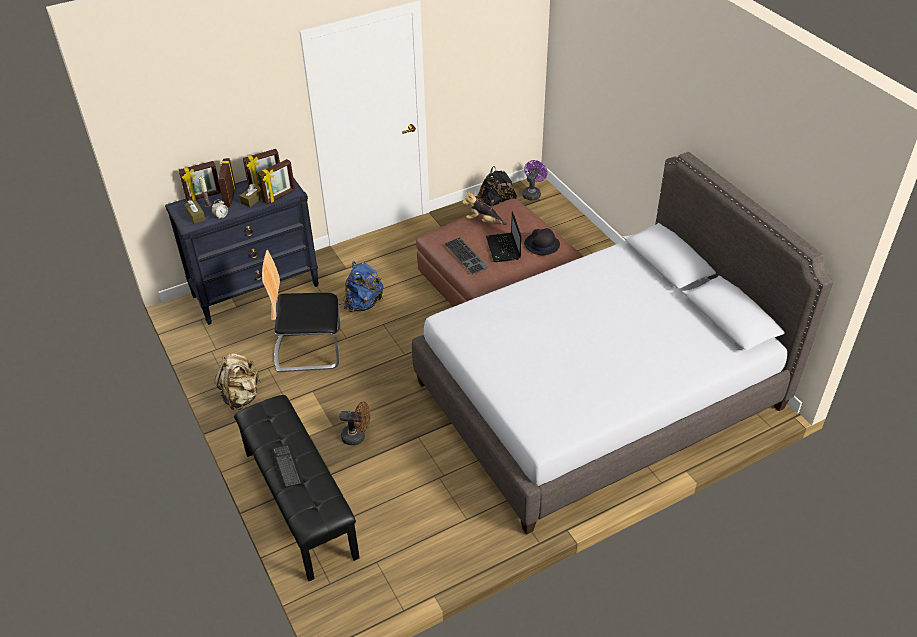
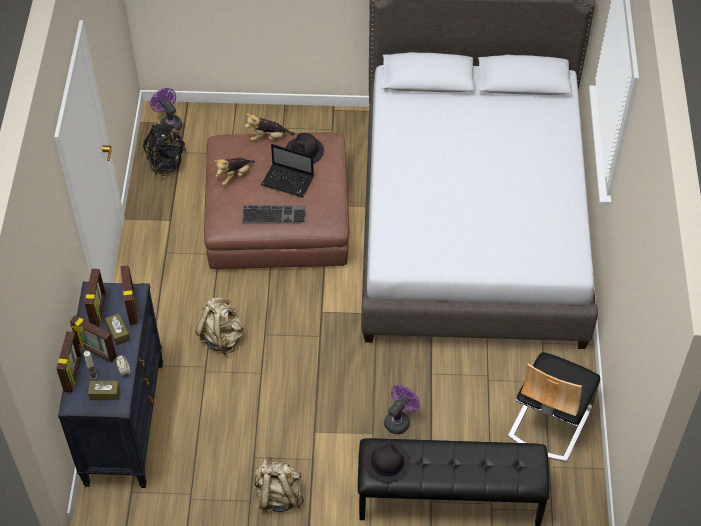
camera: 60 degrees left, 10 degrees up
(266, 416) = (386, 462): none -> black hat
(287, 467) = (461, 469): keyboard -> none
(309, 350) = (255, 412): chair -> chair (549, 421)
(357, 436) = (399, 420): brown fan -> purple fan
(363, 303) = (222, 337): blue backpack -> beige backpack
(539, 223) = (268, 137): none -> plush toy

